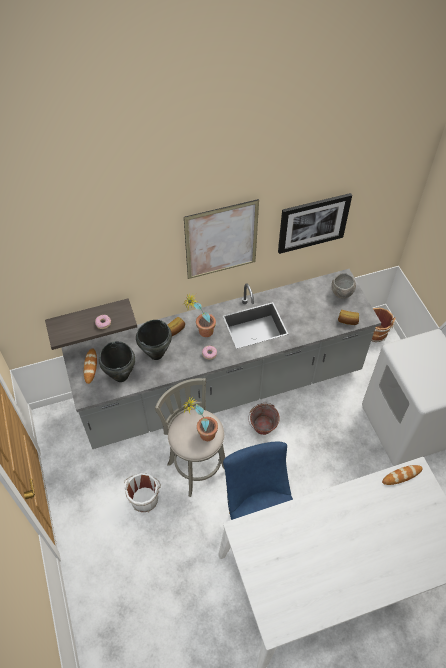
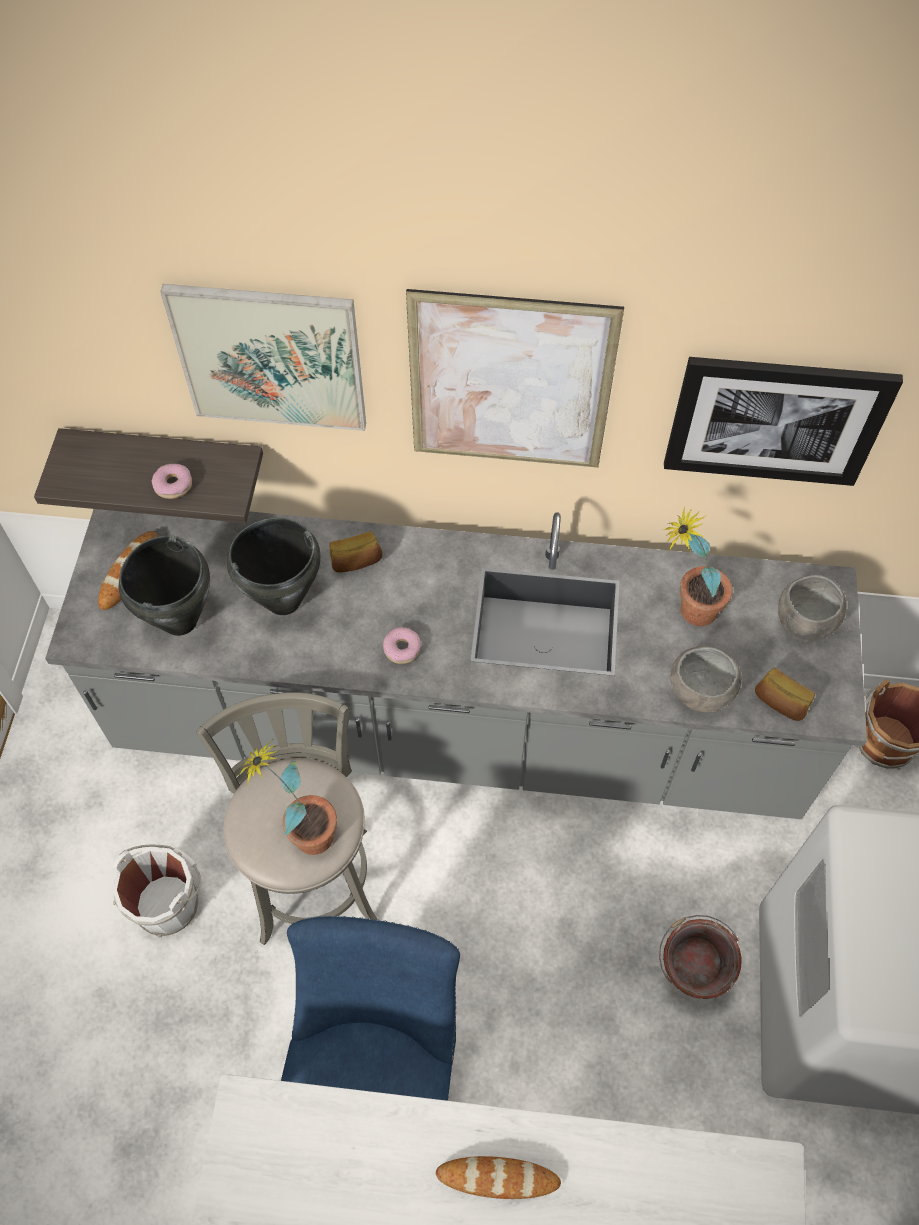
camera: 25 degrees right, 5 degrees up
(133, 259) = (270, 357): none -> picture
(201, 332) = (412, 590): potted plant -> potted plant (686, 610)
(262, 430) = (497, 863): bucket -> bucket (687, 974)
(320, 328) = (701, 693): none -> grey bowl
(401, 475) = (717, 1169): bread -> bread (497, 1178)

